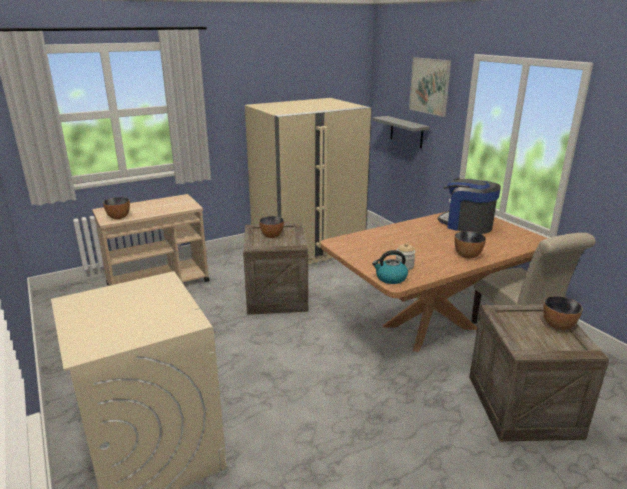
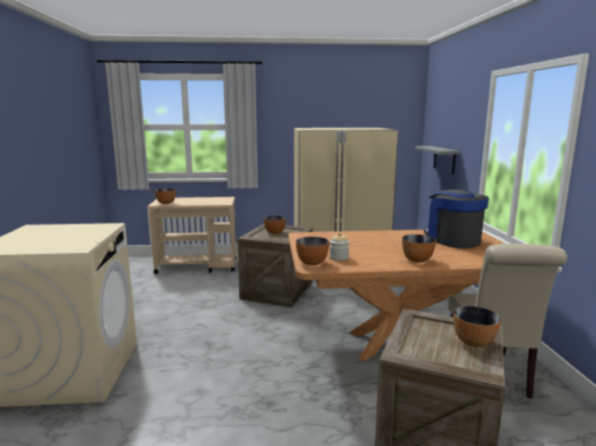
camera: 25 degrees right, 10 degrees down
(390, 278) = (312, 263): kettle -> bowl
(430, 86) = (461, 111): picture -> none

